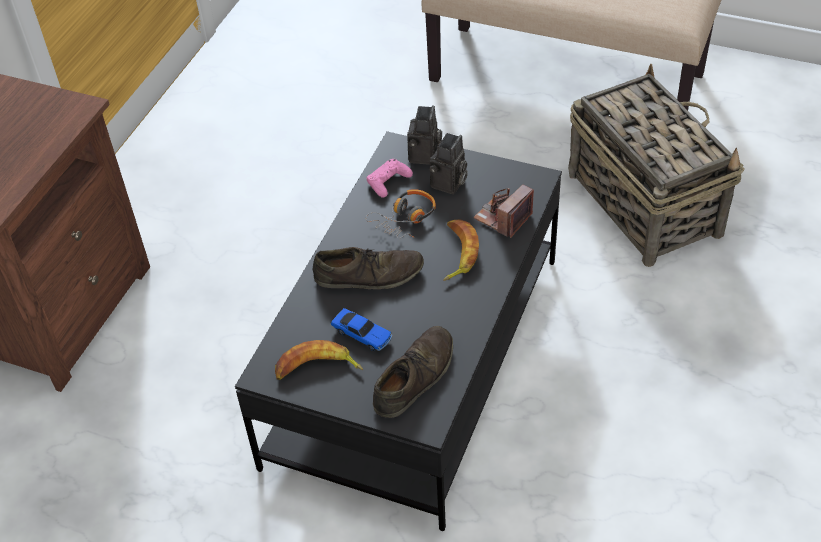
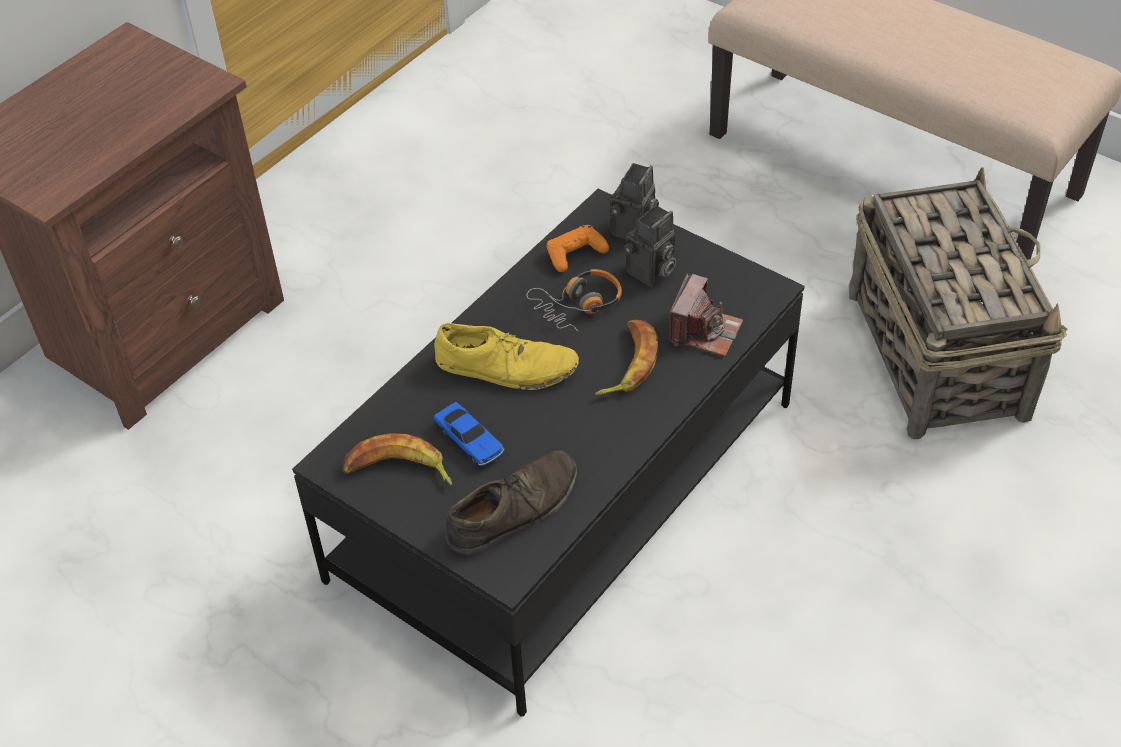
camera: 15 degrees right, 0 degrees up
(369, 275) = (506, 367): brown shoe -> yellow shoe
(388, 182) = (575, 253): pink game controller -> orange game controller
(503, 218) = (704, 331): camera -> camera turned 150 degrees clockwise

